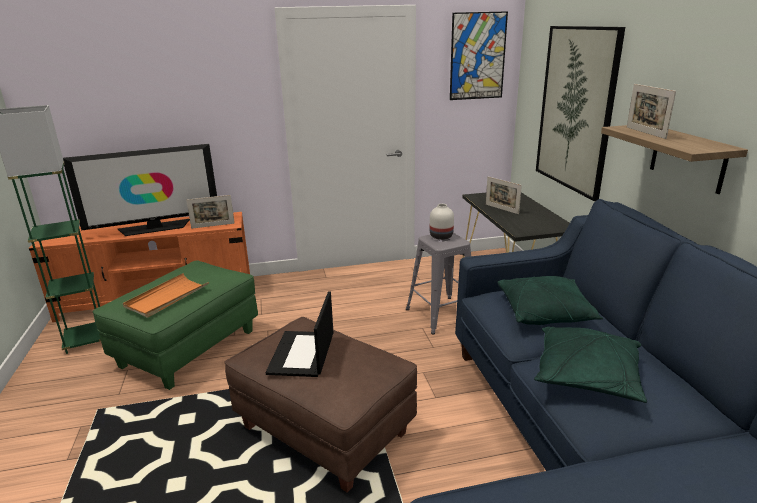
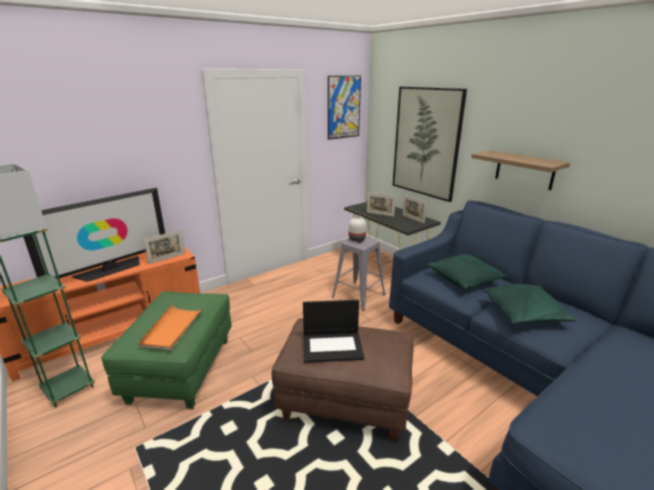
camera: 25 degrees left, 0 degrees up
(302, 354) = (333, 346): laptop -> laptop turned 75 degrees counterclockwise
(645, 132) = (502, 156): picture frame -> picture frame (413, 219)

